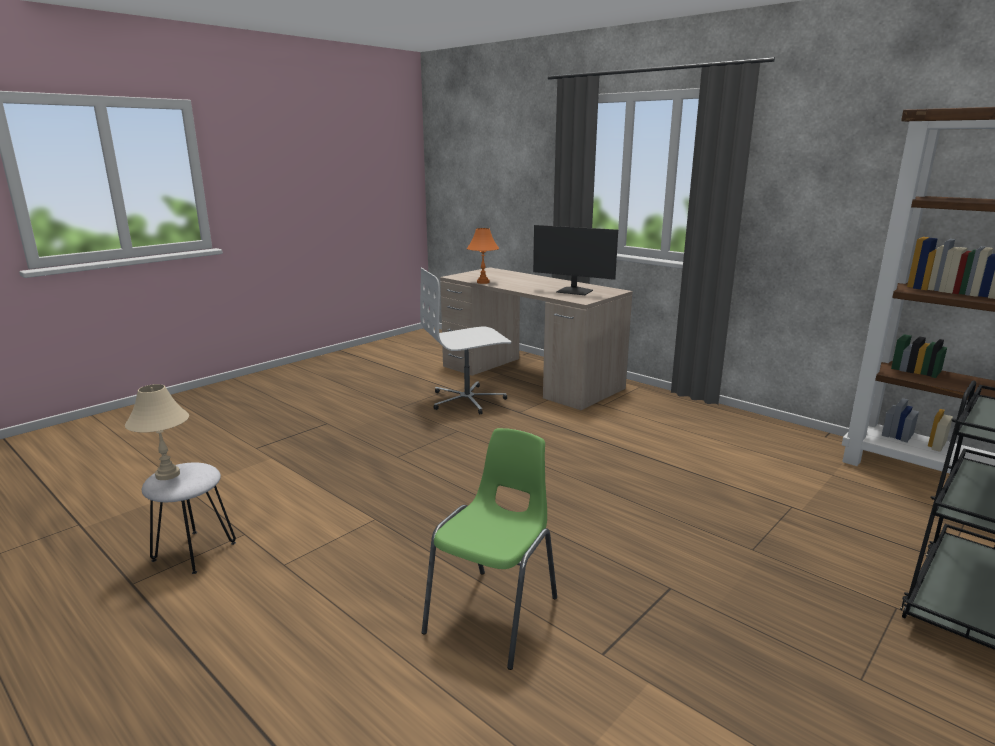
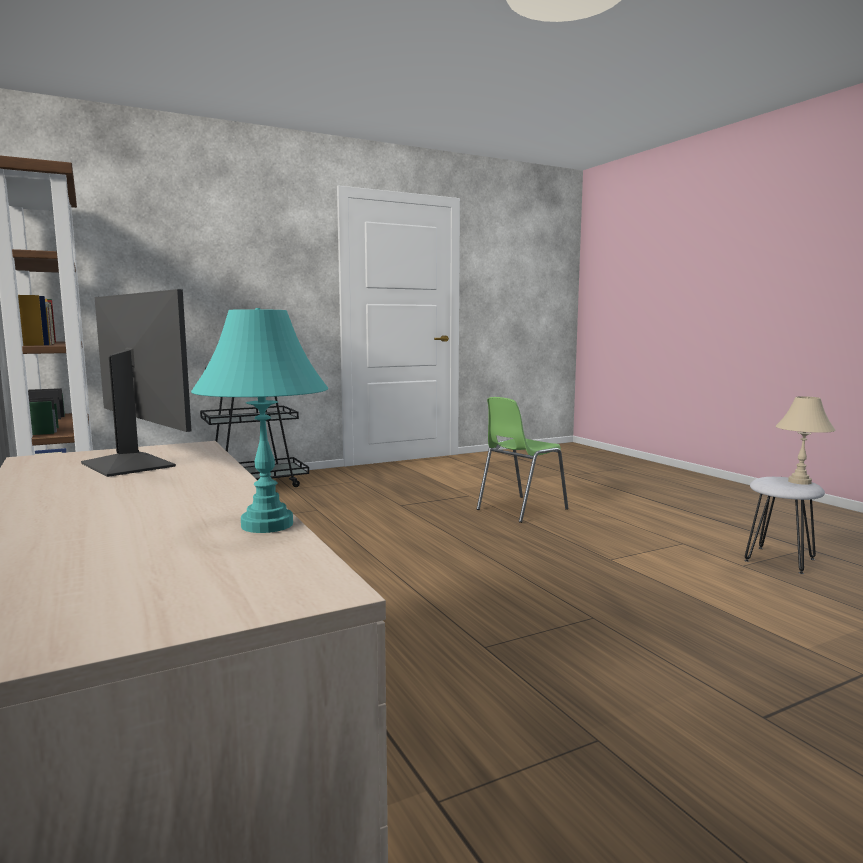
camera: 160 degrees left, 10 degrees down
(467, 400) = (420, 732): white office chair -> none
(483, 282) = (266, 524): orange table lamp -> turquoise table lamp

